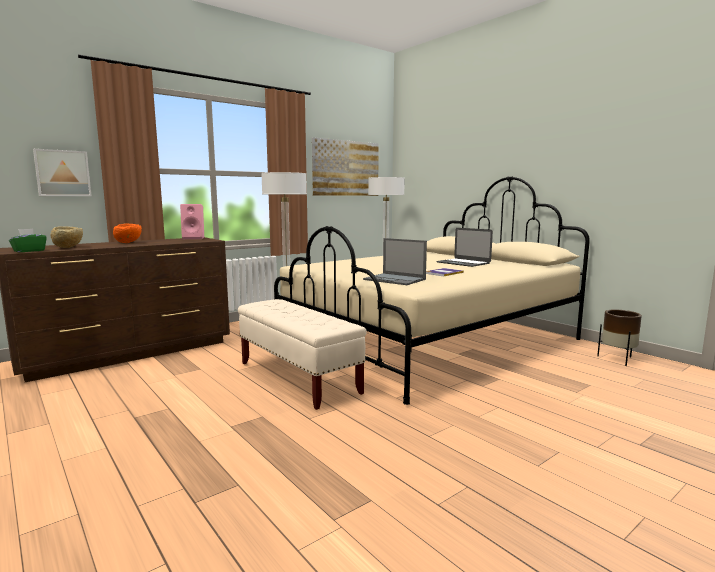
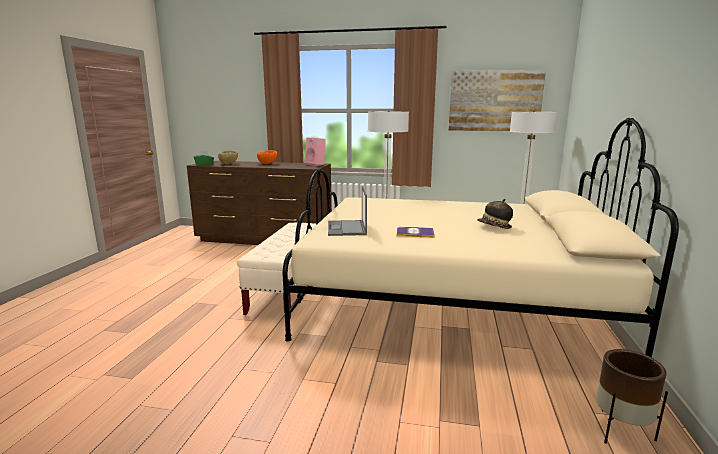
camera: 50 degrees right, 5 degrees up
(62, 173) = (249, 114): picture -> none
(463, 263) = (494, 227): laptop -> hat

